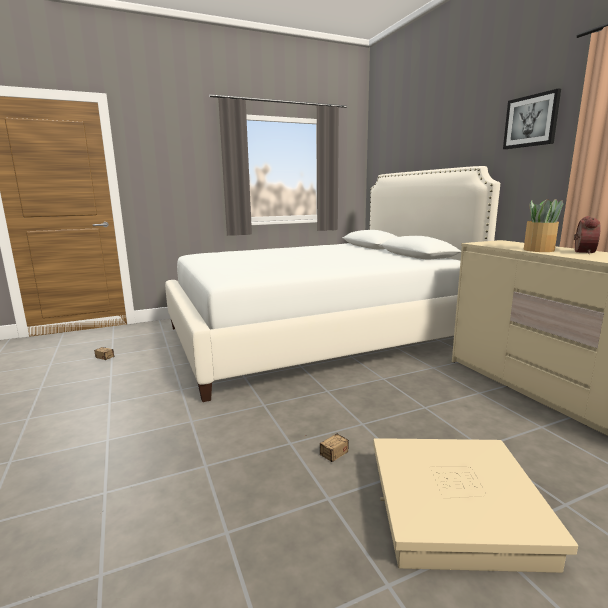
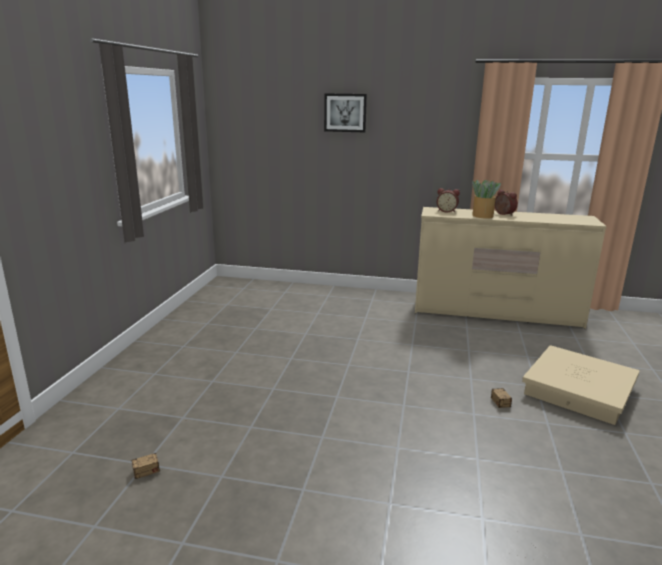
camera: 55 degrees left, 5 degrees up
(315, 336) = (289, 334): white bed -> none
(510, 244) = (447, 211): none -> alarm clock
(531, 121) = (431, 112): picture -> picture (345, 112)

